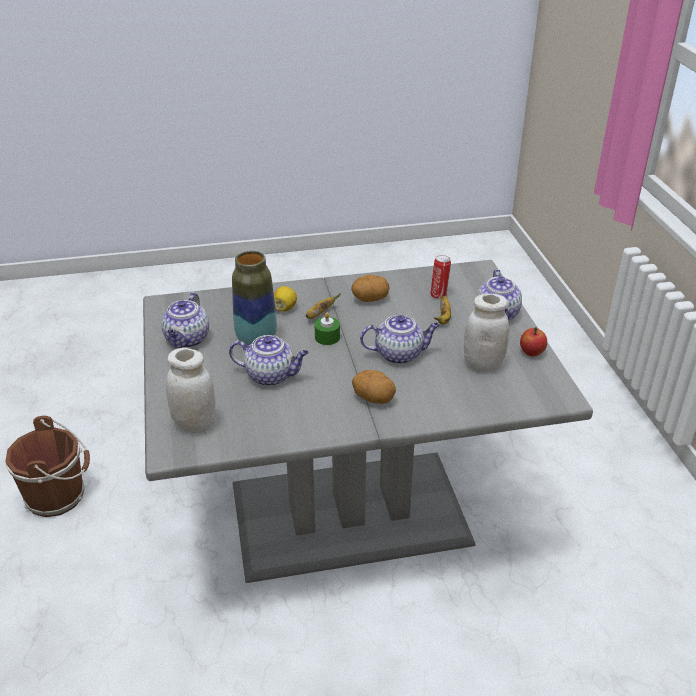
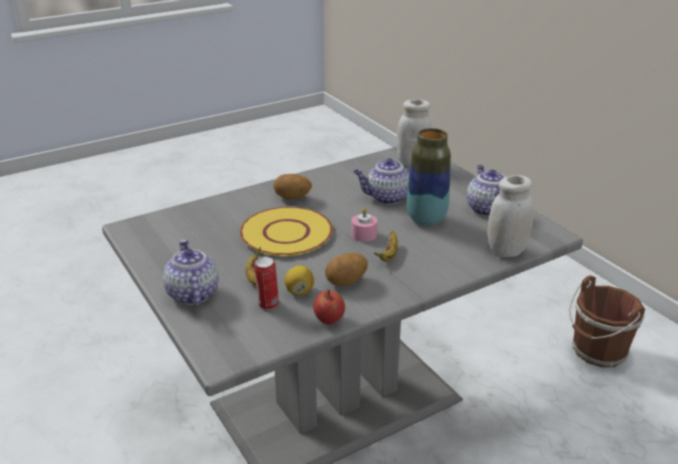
camera: 160 degrees right, 5 degrees down
(284, 308) = (429, 253): lemon -> lemon (299, 291)
(327, 337) = (364, 234): green candle -> pink candle
(399, 354) = (286, 233): teapot -> yellow plate
(483, 364) = (203, 239): white jar -> white jar (506, 251)
(531, 353) = (154, 259): apple -> apple (329, 320)

